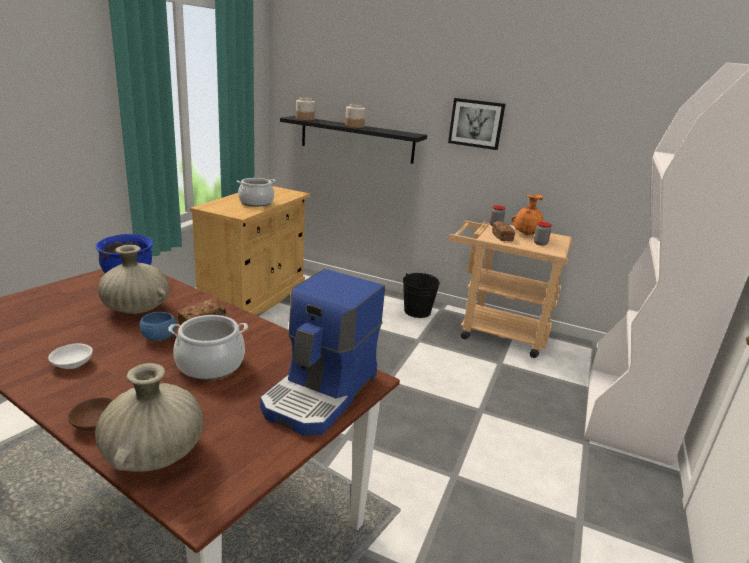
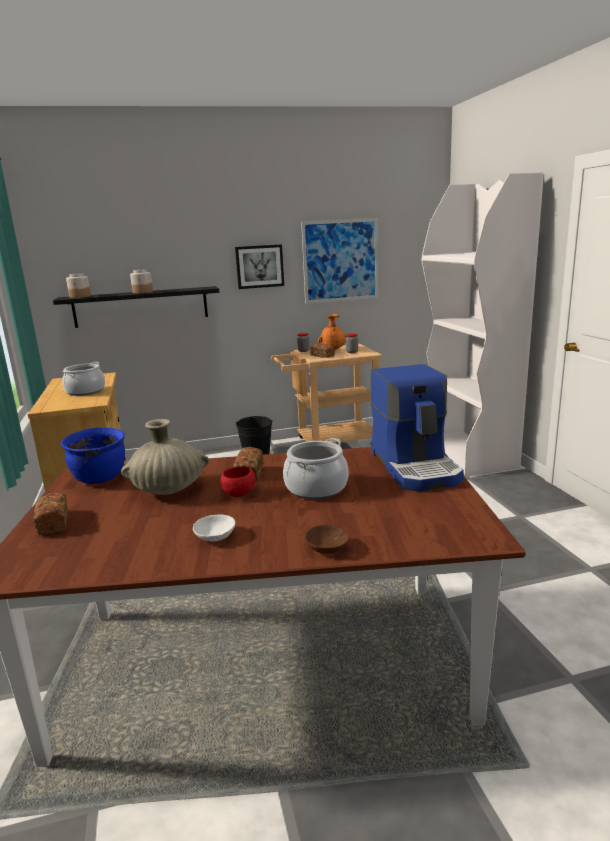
camera: 35 degrees left, 5 degrees down
(41, 298) = (53, 523): none -> bread
(154, 453) = (403, 537): beige vase -> none
(159, 338) = (239, 494): blue bowl -> red bowl
(573, 136) = (340, 261): none -> picture

